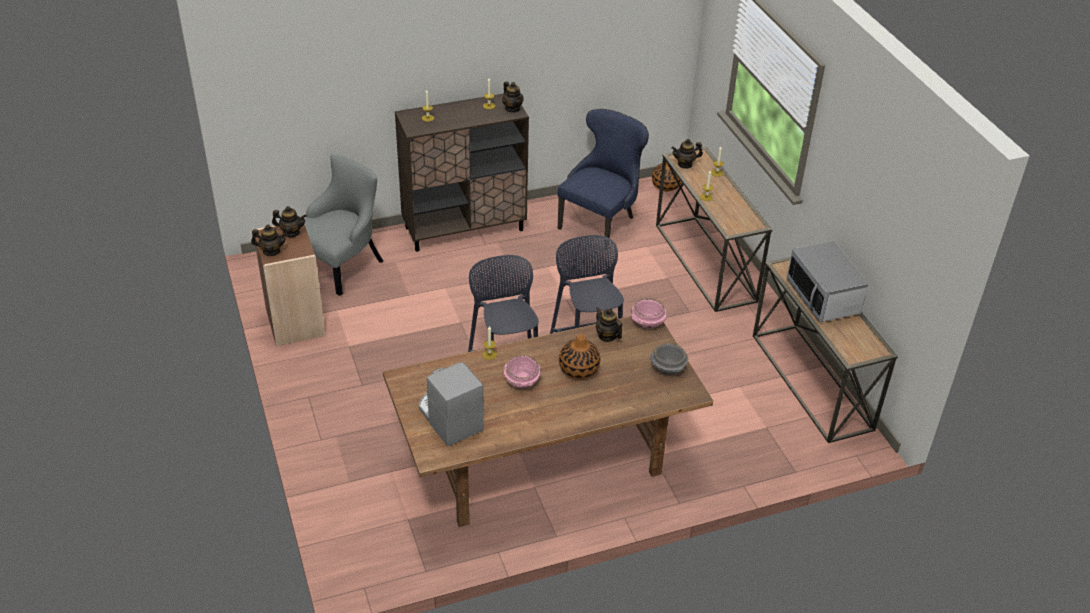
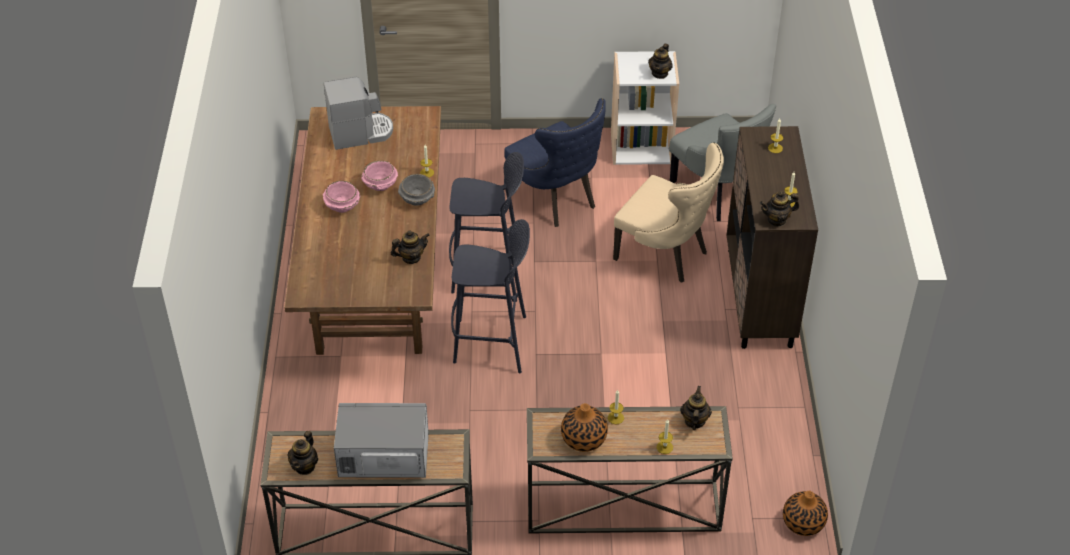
camera: 110 degrees right, 5 degrees up
(271, 251) = (634, 58): teapot -> teapot (305, 466)
(294, 321) = (642, 147): brown bookcase -> white bookcase
(435, 284) = (665, 254): none -> beige chair
(578, 369) = (376, 226): vase -> vase (583, 438)
(600, 223) = (736, 425): blue chair -> blue chair (556, 199)
(647, 323) = (415, 293): pink bowl -> pink bowl (342, 206)
(667, 369) = (343, 288): grey bowl -> grey bowl (417, 199)

